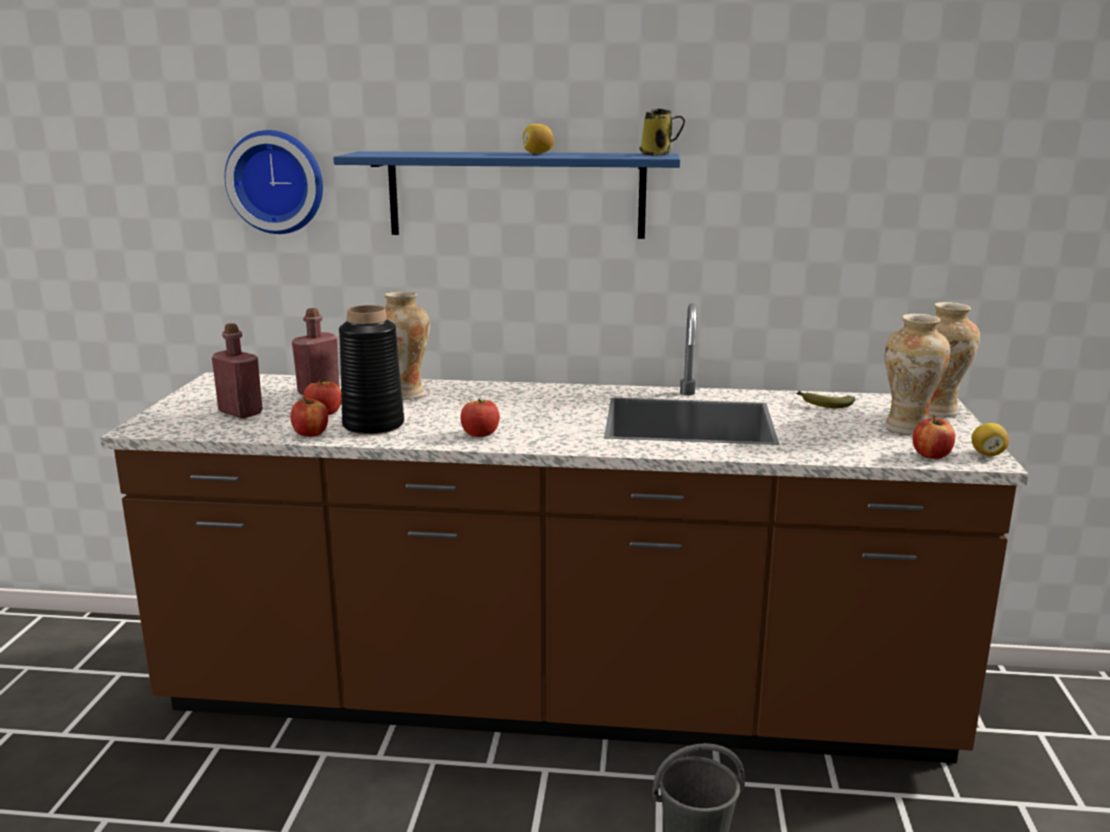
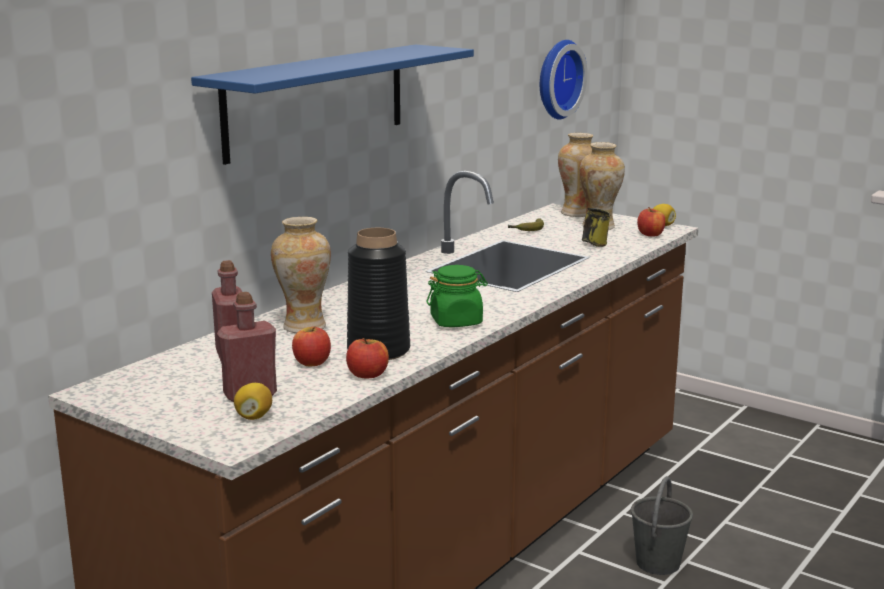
camera: 60 degrees left, 0 degrees up
(277, 182) = (112, 126): wall clock -> wall clock (556, 79)
(480, 434) = (456, 321): apple -> green jar
(537, 153) = (354, 57): lemon -> lemon (254, 417)
(657, 154) = (427, 47): mug -> mug (596, 243)

